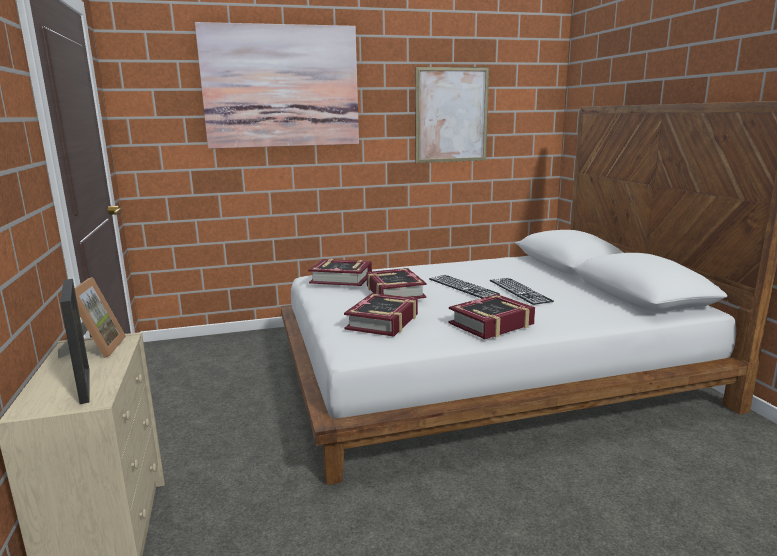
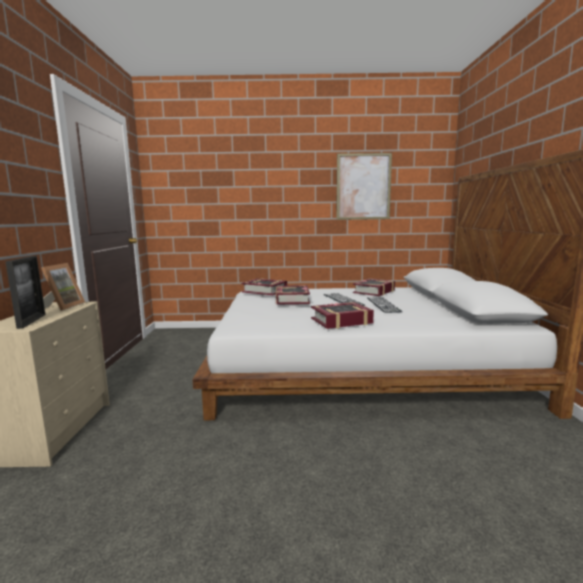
camera: 15 degrees right, 5 degrees down
(281, 87) = (245, 168): picture -> none
(383, 322) = (267, 314): book -> book (374, 291)

